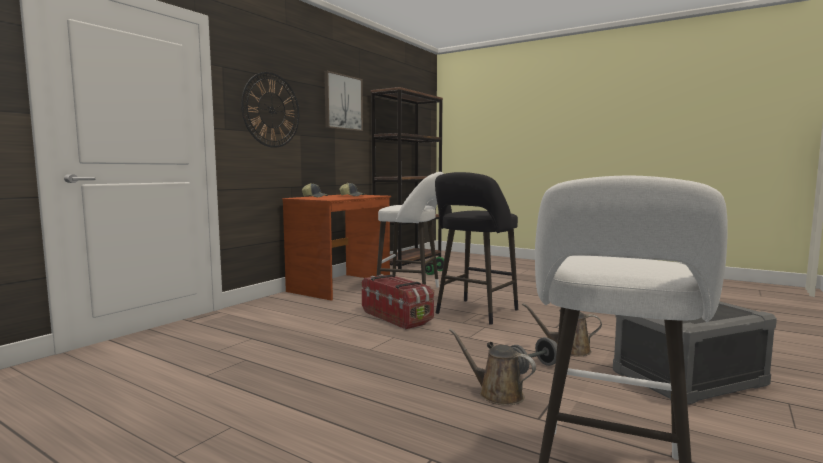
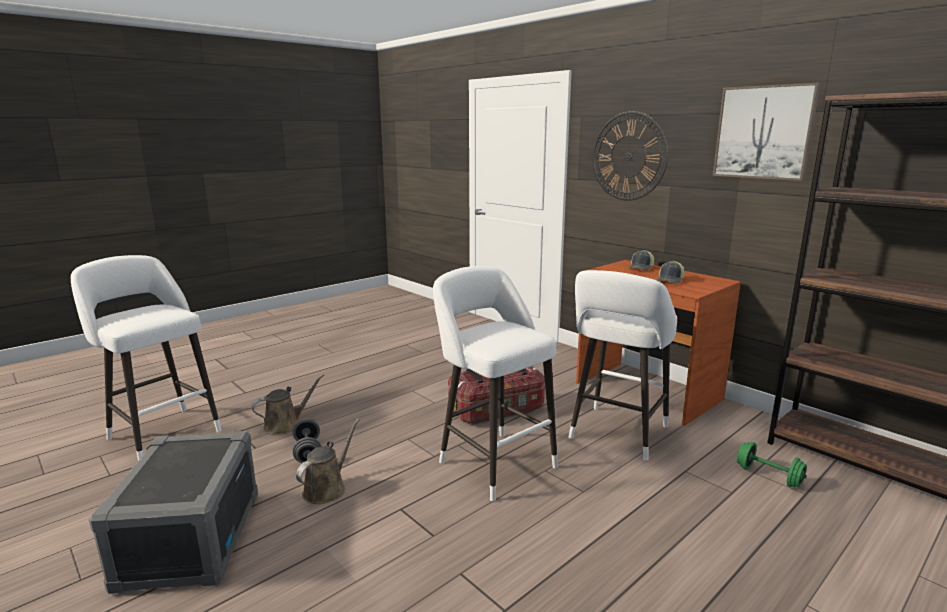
camera: 105 degrees right, 10 degrees up
(474, 313) = (493, 461): black stool -> white stool

